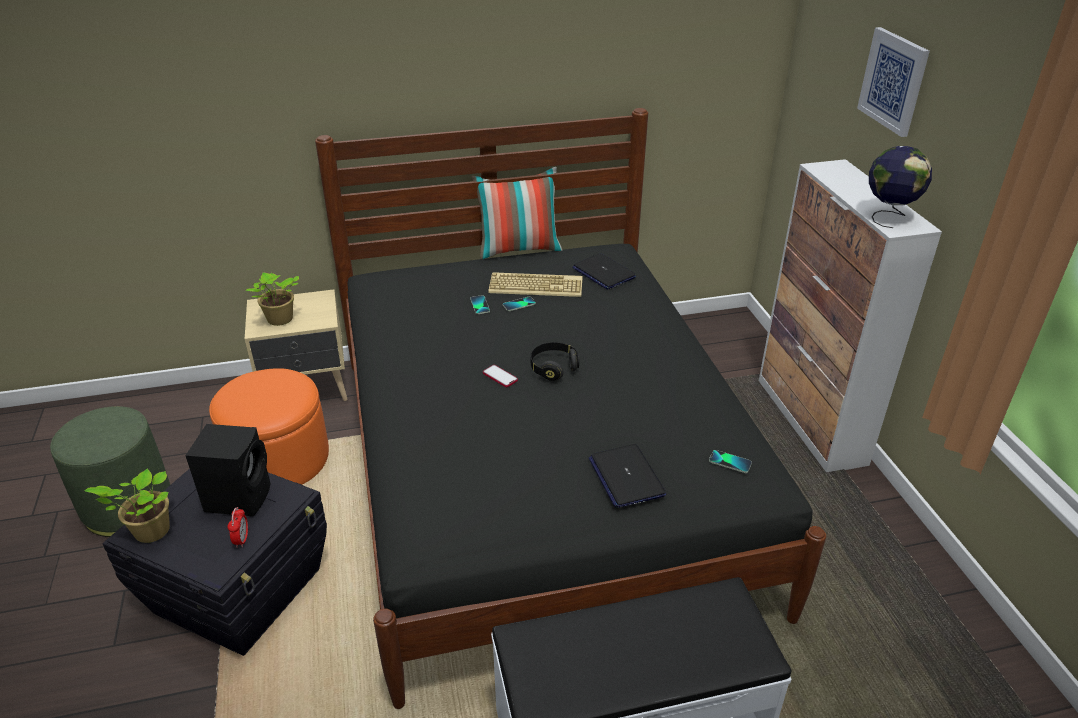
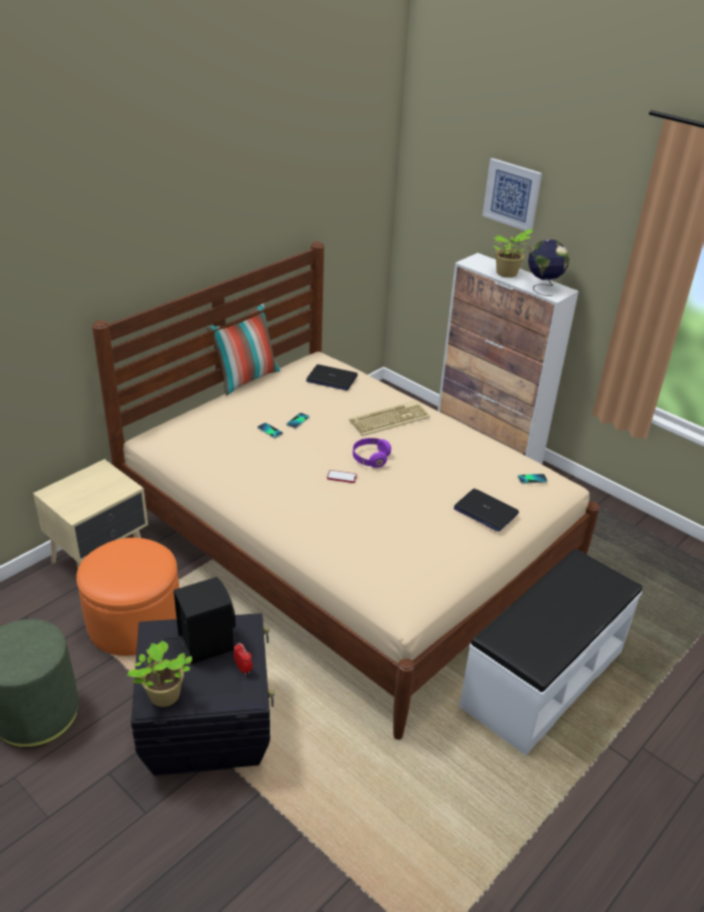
camera: 35 degrees left, 0 degrees up
(279, 320) = (85, 500): potted plant -> potted plant (507, 274)
(536, 285) = (295, 402): keyboard -> keyboard (389, 418)
(538, 473) = (347, 549): black bed -> beige bed
(553, 368) = (370, 458): black headphones -> purple headphones

